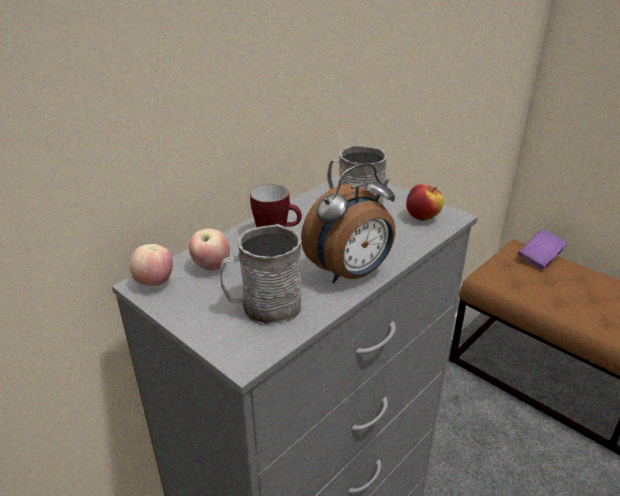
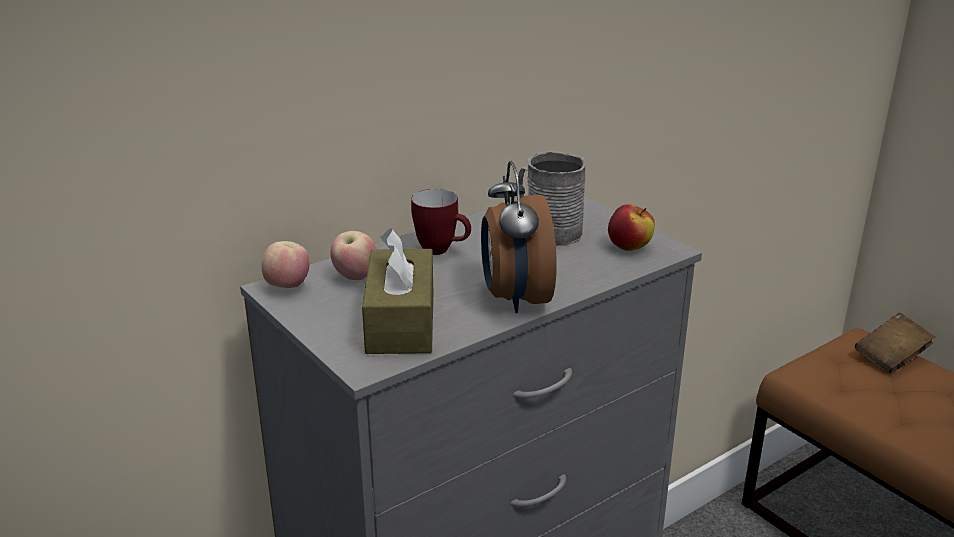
camera: 10 degrees right, 5 degrees down
(263, 307) = (401, 322): grey mug -> brown tissue box
(351, 274) = (514, 298): alarm clock -> alarm clock turned 105 degrees clockwise
(540, 258) = (891, 357): purple book -> brown book

